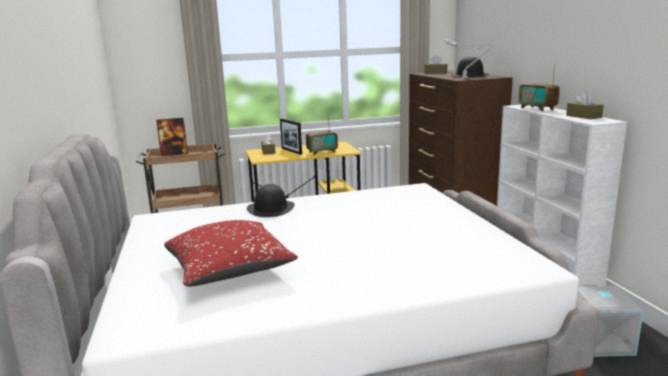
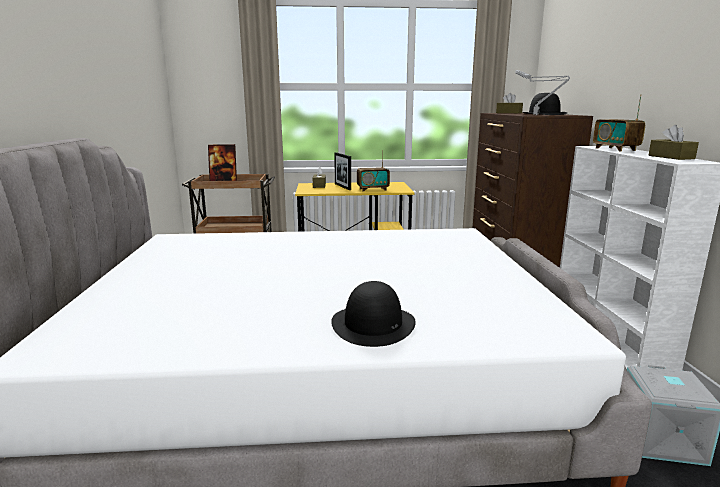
camera: 10 degrees right, 0 degrees up
(230, 270) = (204, 297): red pillow -> none
(271, 208) = (293, 239): black hat -> black hat (373, 324)

